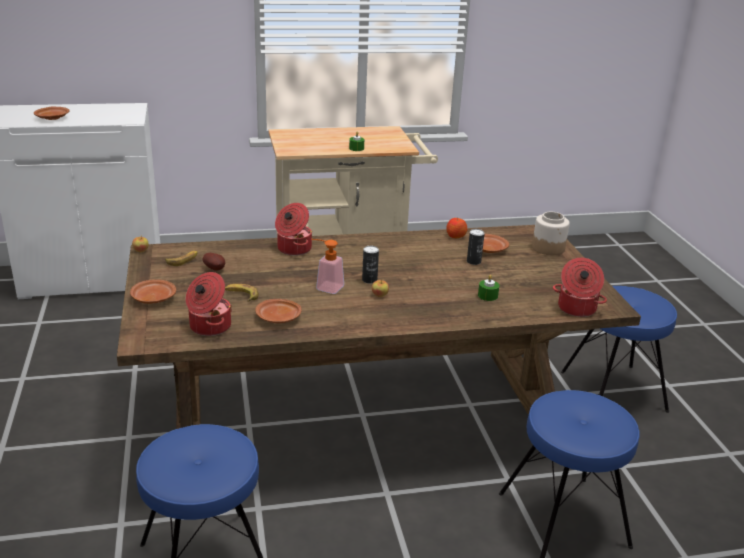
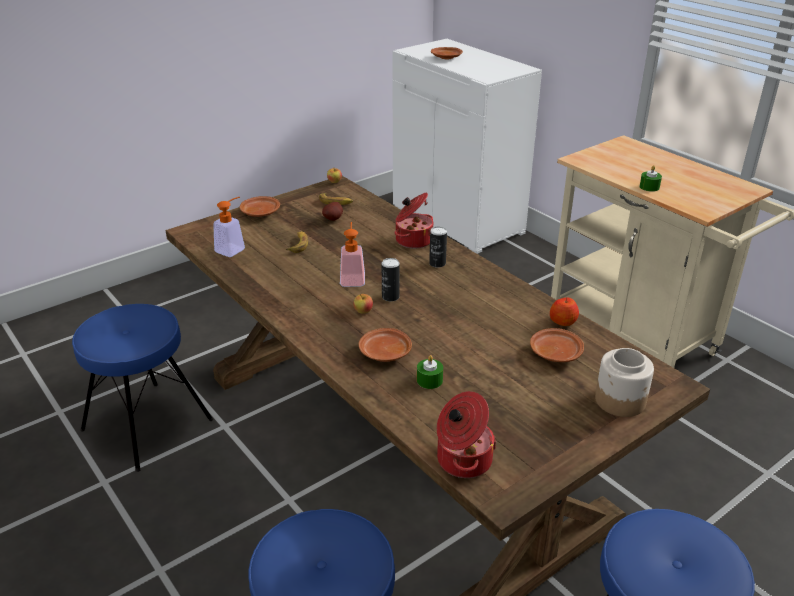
camera: 65 degrees right, 5 degrees up
(209, 326) = (233, 248): cooking pot -> soap dispenser
(279, 318) = (272, 273): brown plate -> brown plate (385, 353)
(473, 261) = (508, 350): can -> can (437, 263)

